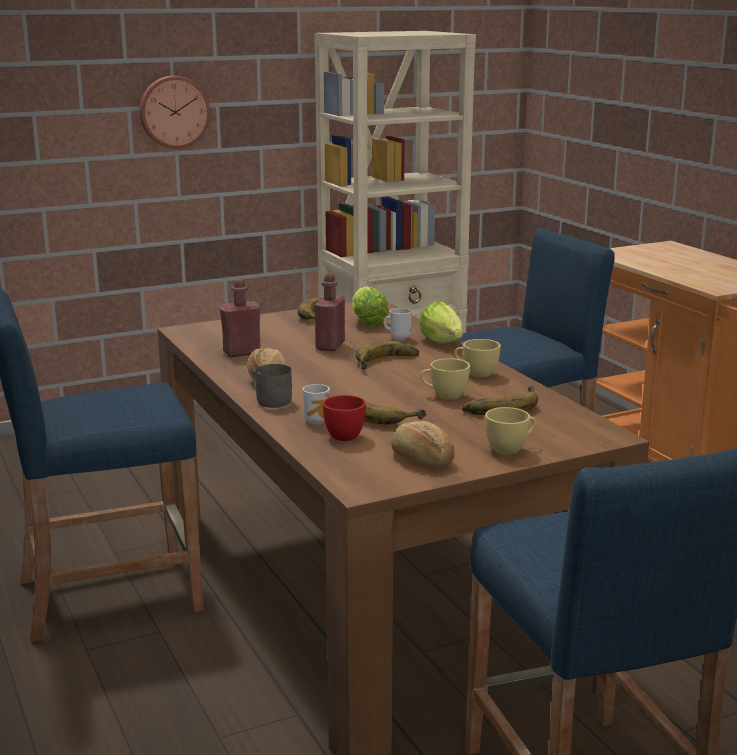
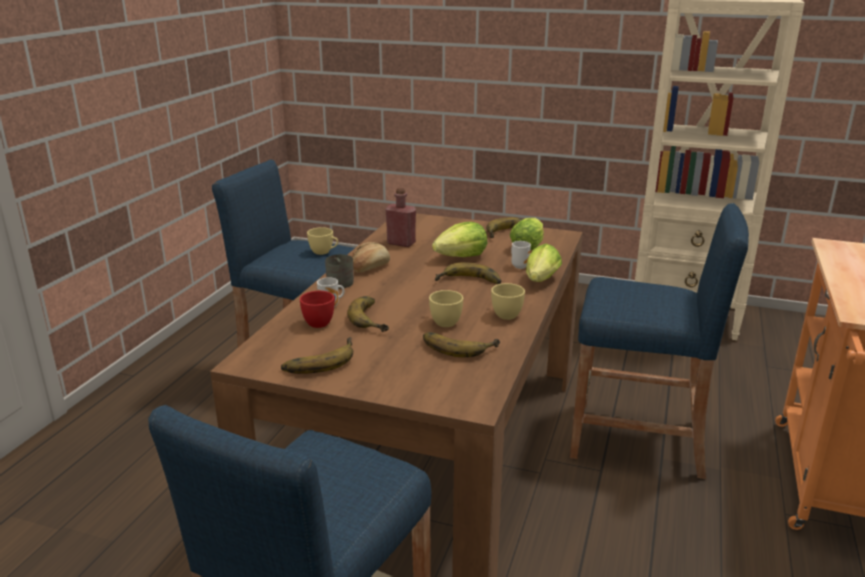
camera: 45 degrees right, 5 degrees up
(173, 111) = (543, 52): wall clock -> none
(330, 346) = (461, 257): red bottle -> lettuce
(421, 459) = (318, 360): bread -> banana
(511, 449) = (385, 380): yellow cup -> yellow cup (324, 252)

